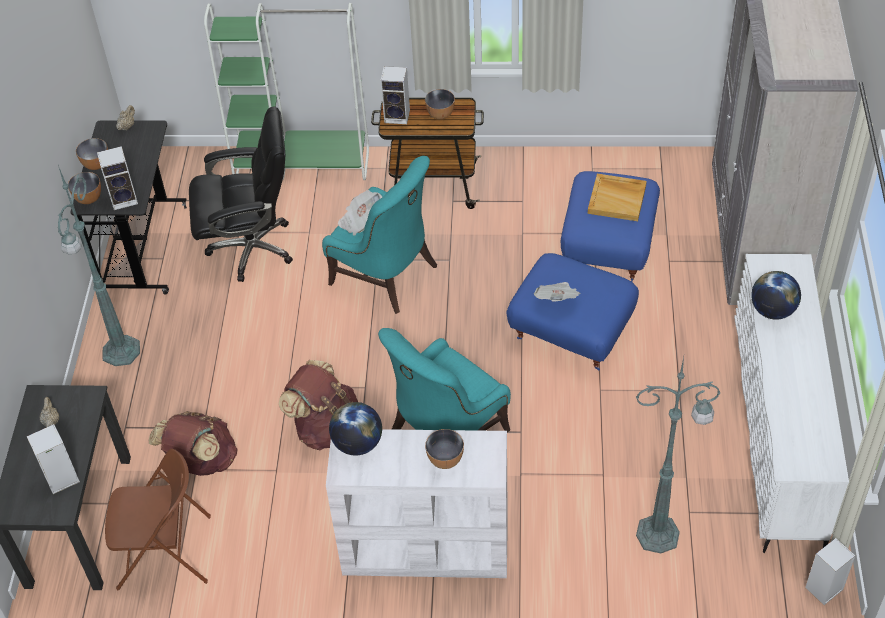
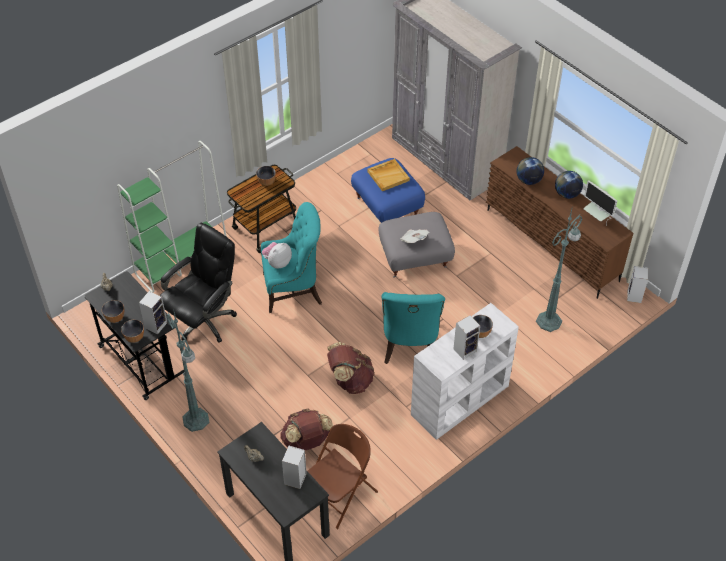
camera: 45 degrees left, 0 degrees up
(357, 443) = (434, 354): globe -> globe (567, 194)
(361, 221) = (277, 262): newspaper -> plush toy
(398, 116) = (245, 195): speaker -> speaker (465, 349)
(570, 333) = (415, 259): blue ottoman -> grey ottoman
(775, 437) = (551, 246): white dresser -> brown dresser
(814, 426) = (597, 219): none -> monitor

